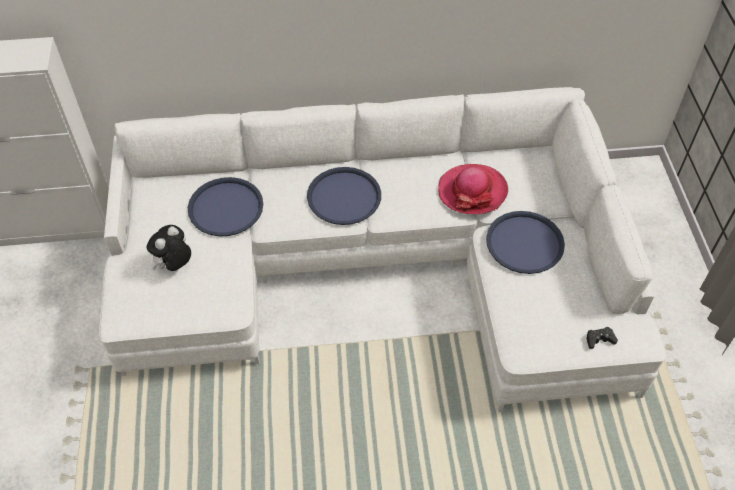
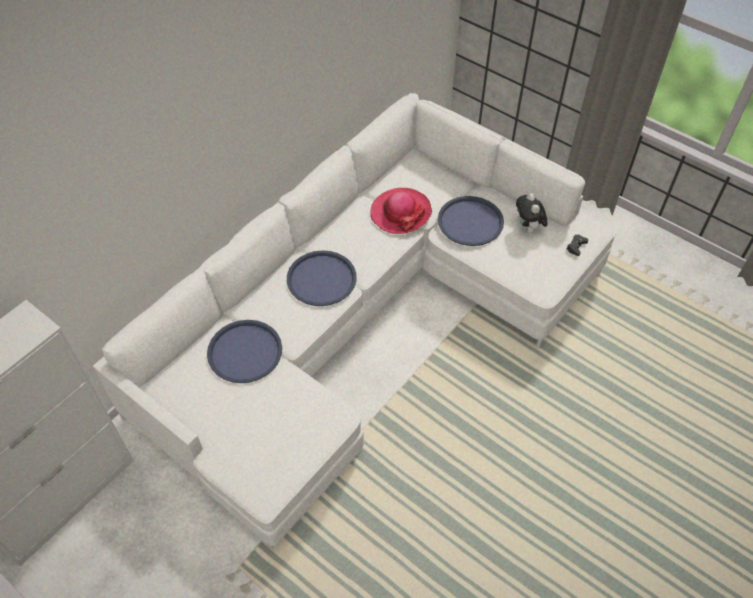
camera: 45 degrees left, 0 degrees up
(174, 265) = (258, 423): plush toy -> plush toy (528, 229)

